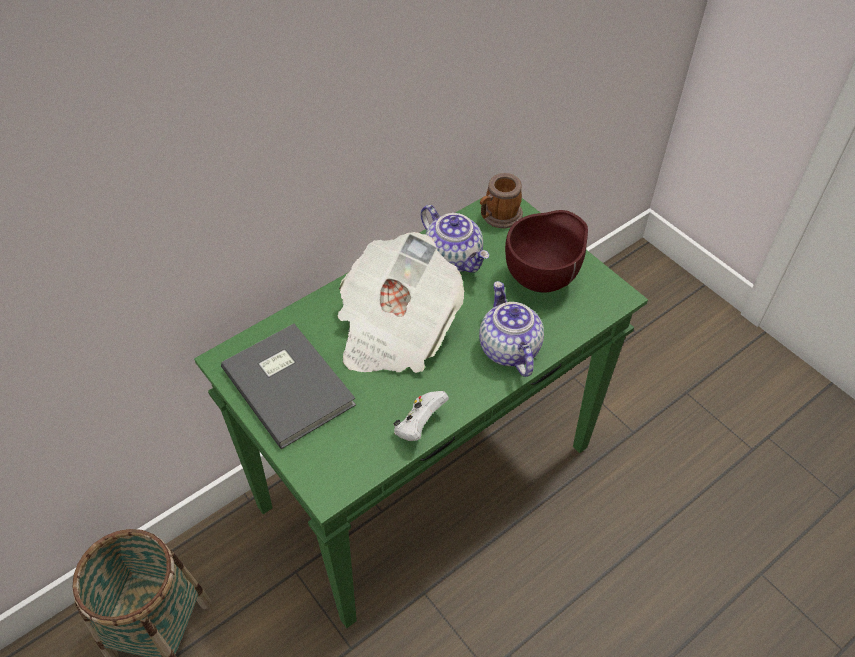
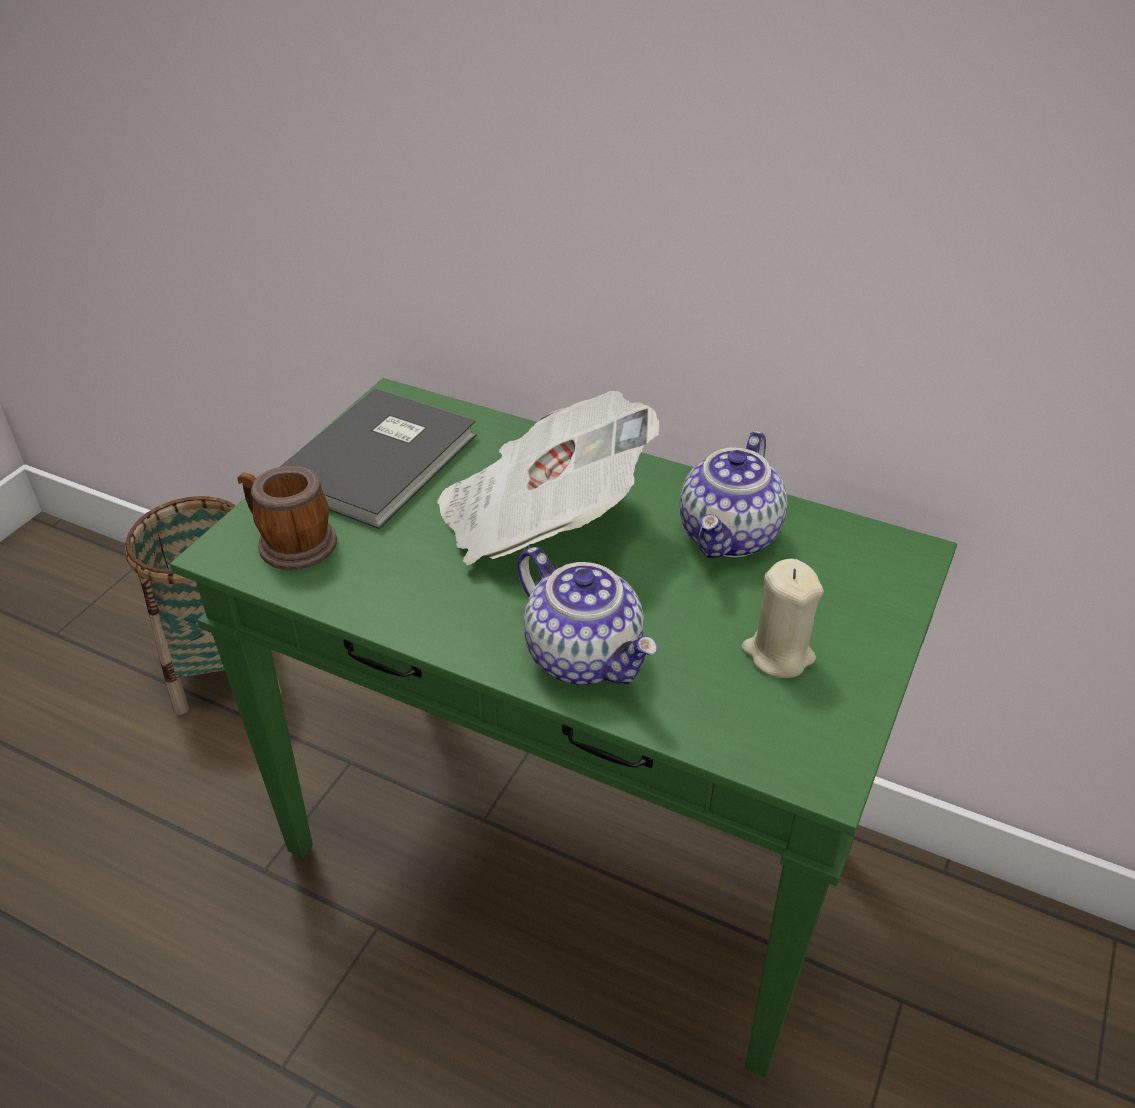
camera: 65 degrees right, 10 degrees down
(419, 425) = (373, 602): white game controller -> none
(498, 217) = (870, 557): mug -> mug (290, 543)
(508, 348) = (585, 656): teapot -> teapot turned 90 degrees clockwise
(543, 278) = (778, 654): brown bowl -> beige candle

